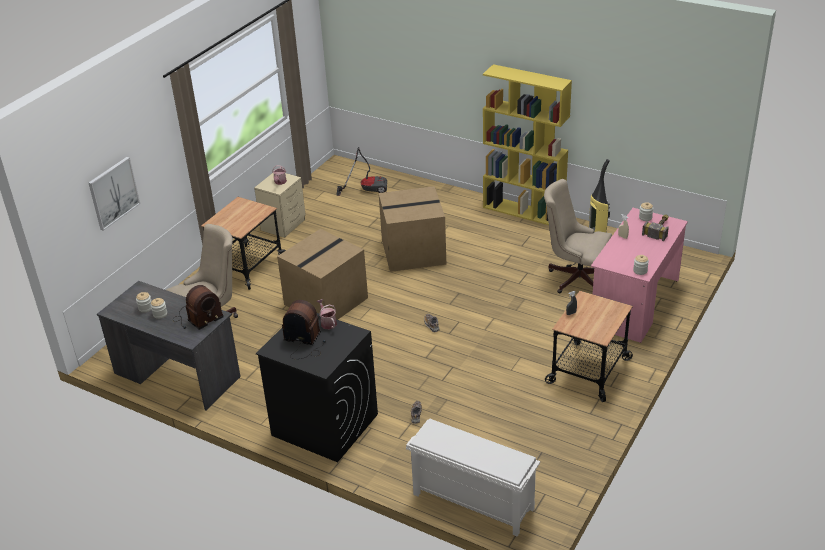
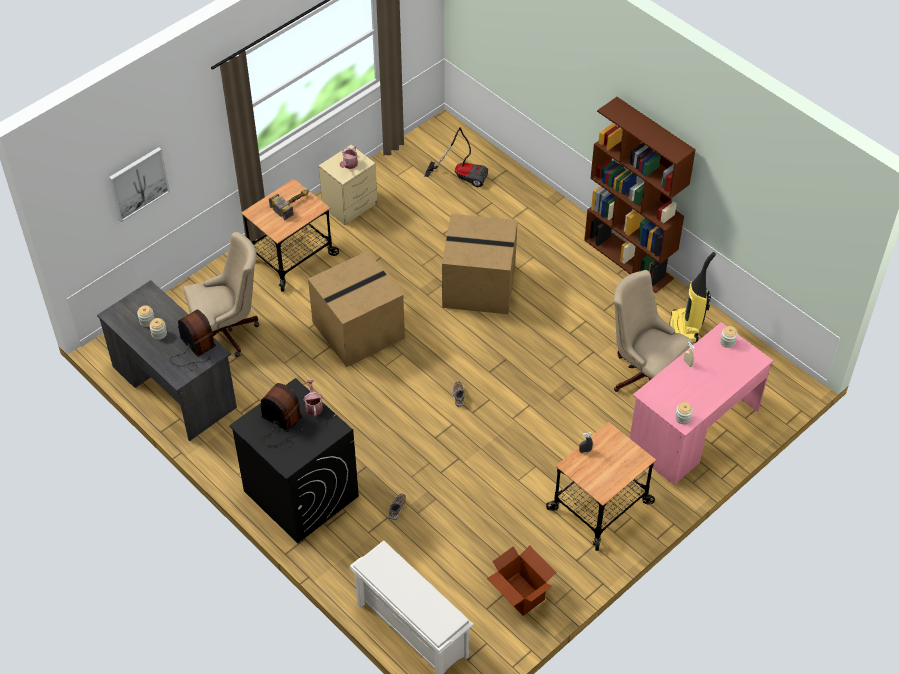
camera: 15 degrees right, 15 degrees up
(197, 318) = (194, 350): radio -> radio turned 105 degrees counterclockwise
(524, 211) = (629, 259): yellow bookcase -> brown bookcase
(555, 450) = (520, 594): none -> cardboard box
(659, 229) = (735, 363): hammer -> hammer (293, 204)

